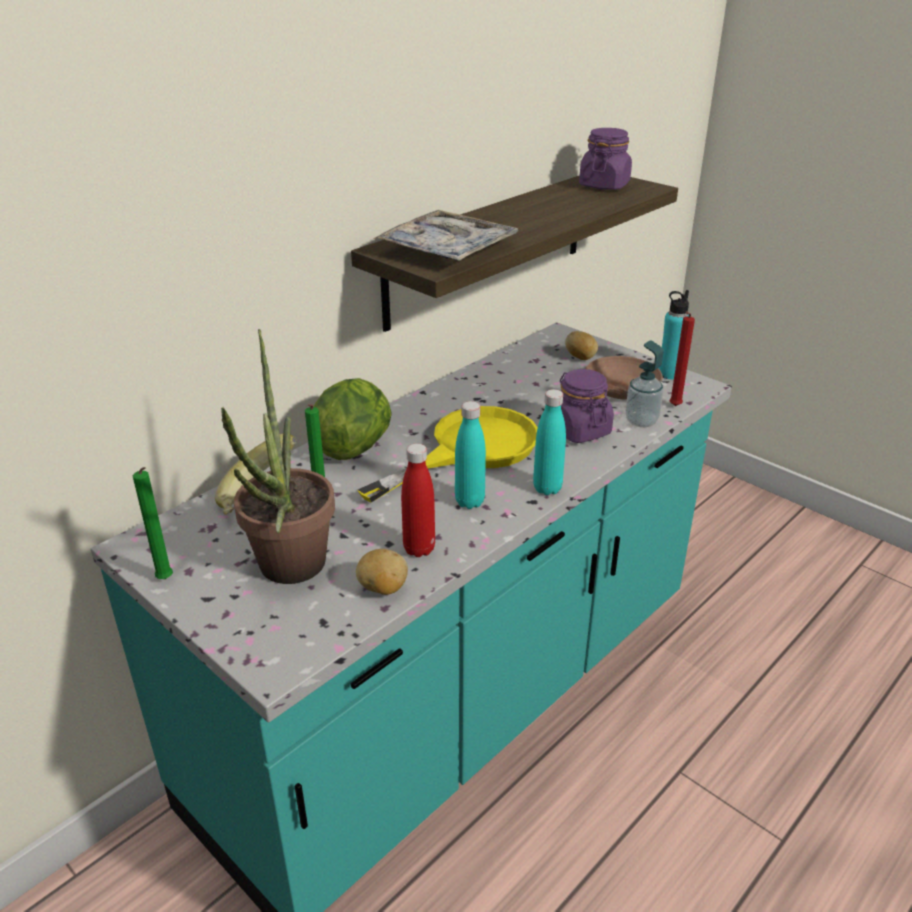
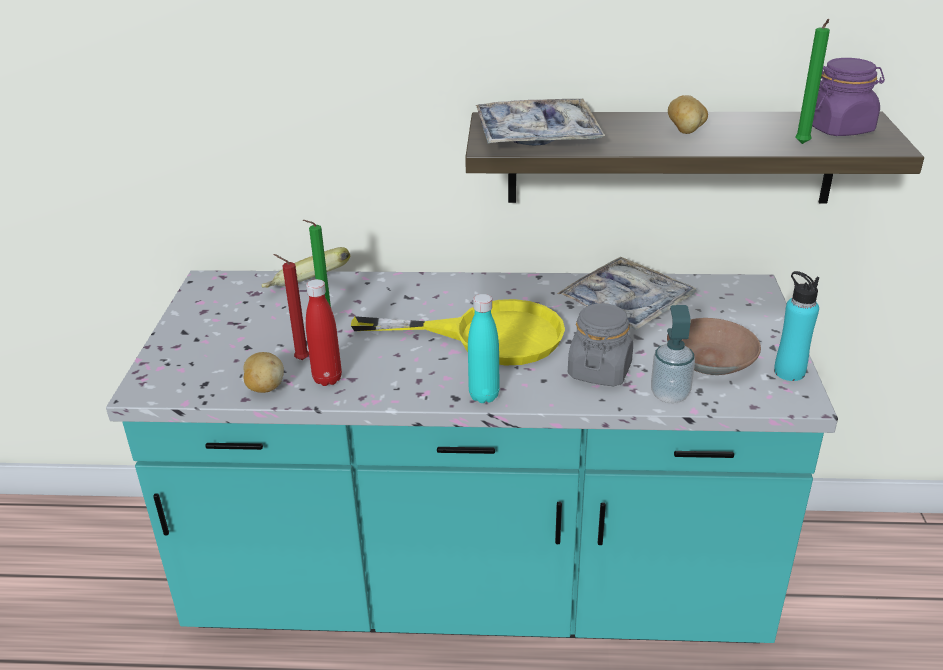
camera: 50 degrees right, 0 degrees up
(166, 580) = (186, 309): green candle -> green candle (802, 145)
(288, 573) = (240, 344): potted plant -> none
(354, 447) = (418, 290): lettuce -> none
(469, 501) = (415, 370): turquoise bottle -> none
(514, 381) = (626, 304): none -> tray
(580, 358) = (728, 315): potato -> potato (686, 131)
(580, 430) = (599, 371): purple jar -> grey jar
(674, 407) = (728, 401): red candle -> red candle (299, 360)

